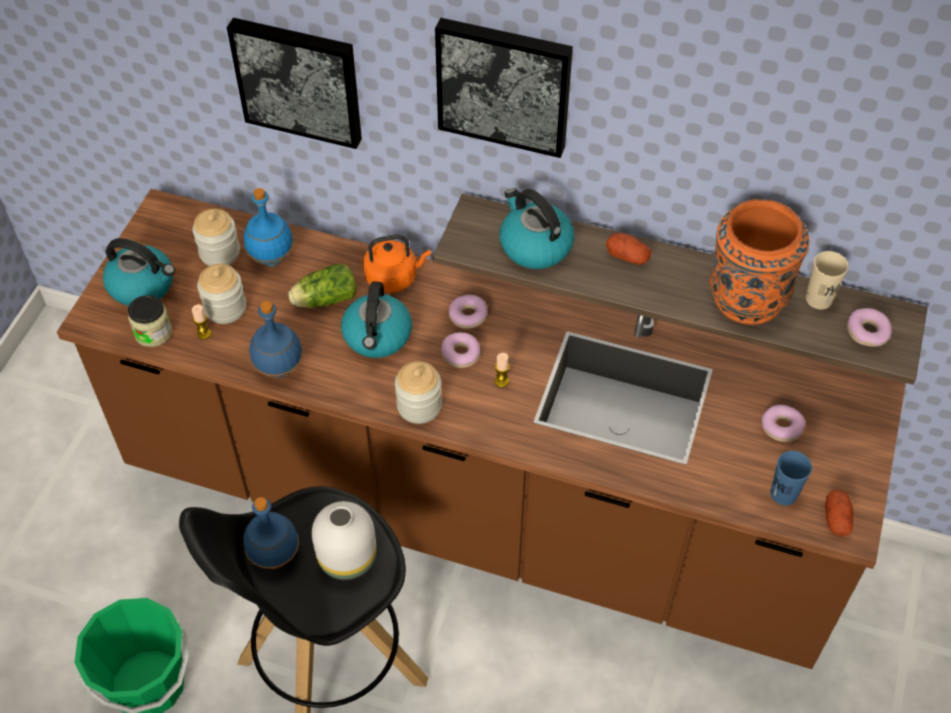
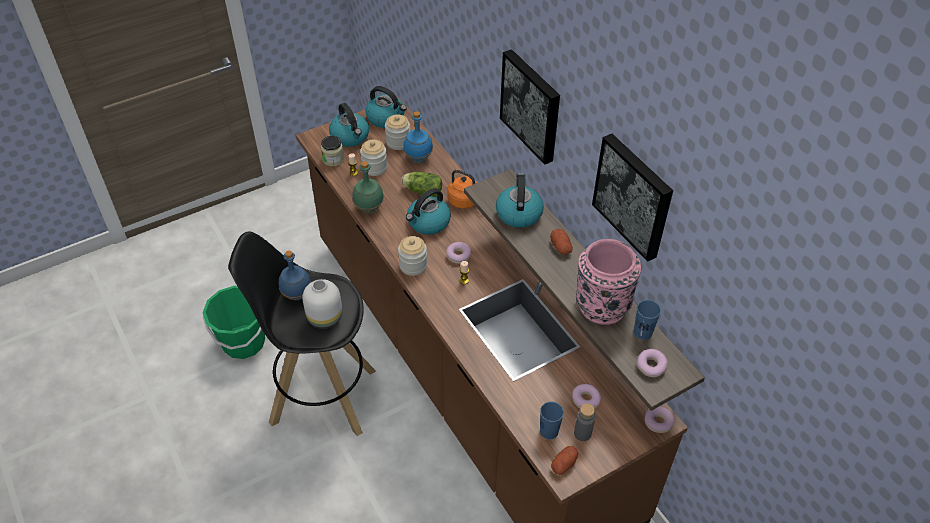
camera: 40 degrees right, 5 degrees down
(166, 228) = (386, 118): none -> kettle
(279, 369) = (368, 209): blue bottle -> green bottle
(299, 80) = (458, 60): picture -> picture (634, 195)
(468, 315) = (482, 240): donut -> donut (658, 422)
(745, 298) = (601, 306): orange vase -> pink vase
(818, 299) = (642, 332): beige cup -> blue cup
(818, 469) = (582, 433): none -> grey bottle

